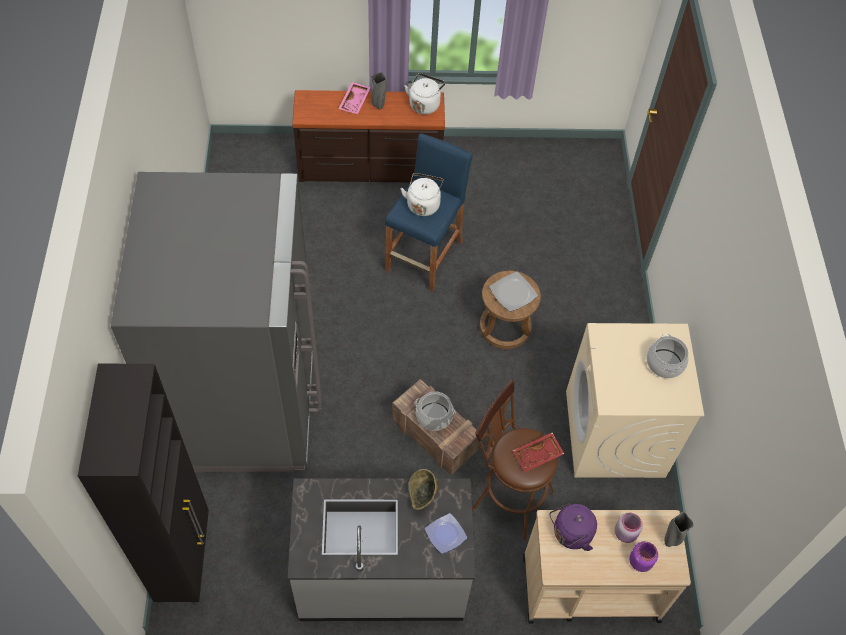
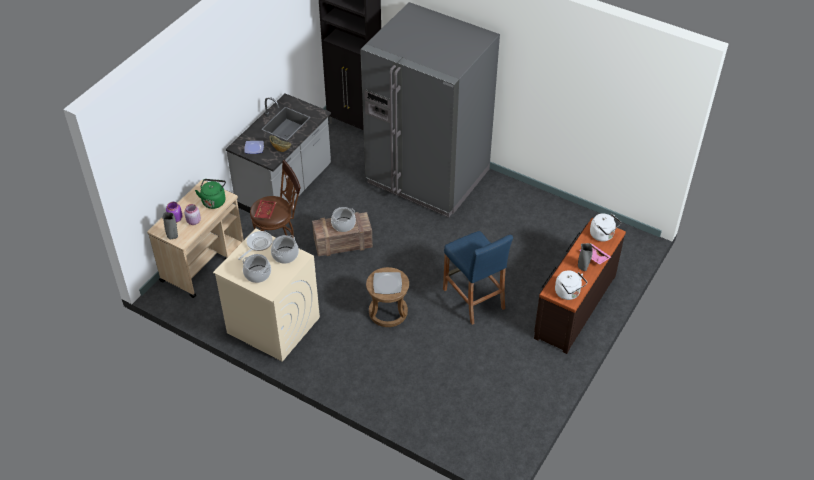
camera: 125 degrees right, 10 degrees down
(423, 204) = (475, 249): white kettle -> white kettle (603, 235)
(570, 534) = (214, 201): purple kettle -> green kettle
(613, 352) = (285, 255): none -> cooking pot
(622, 393) = (258, 244): none -> frying pan

